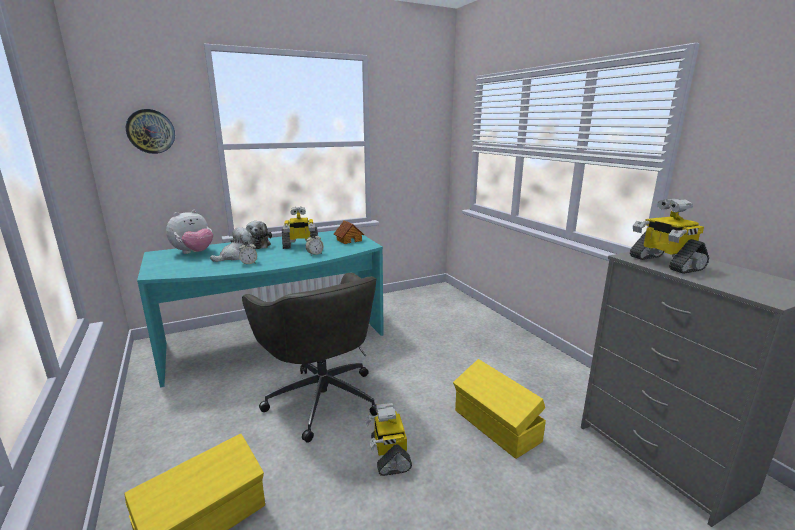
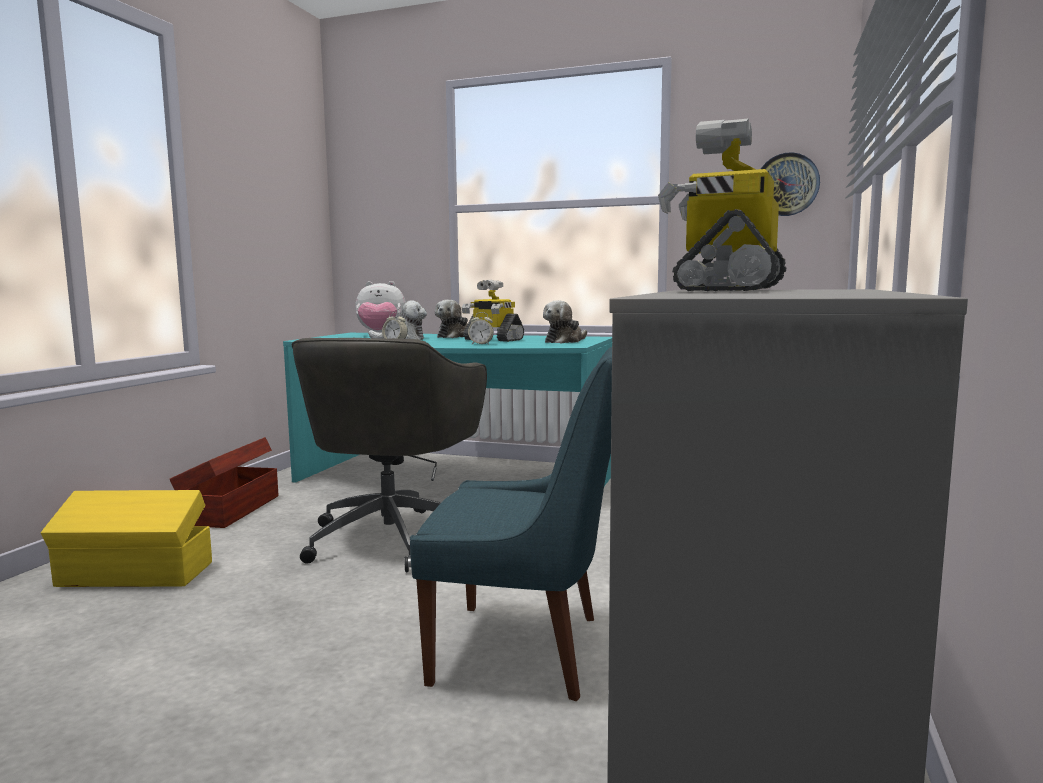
camera: 45 degrees right, 10 degrees down
(151, 131) = (384, 192): wall clock -> wall clock (786, 184)
(160, 433) = (230, 510): none -> brown storage box
(349, 240) = (565, 341): toy house -> plush toy
(389, 454) = (346, 608): toy robot -> none
(496, 426) = (525, 650): yellow storage box -> blue chair

